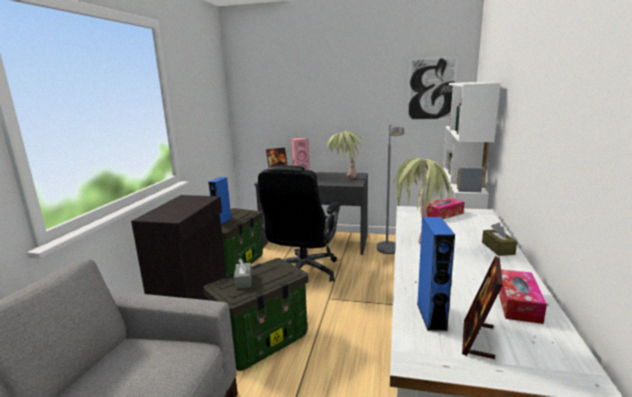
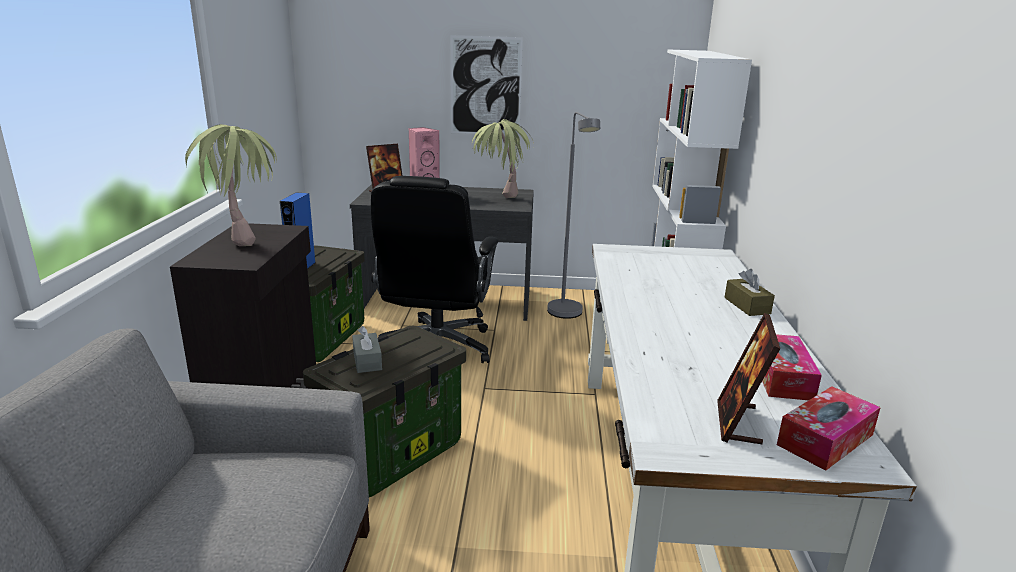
camera: 10 degrees left, 5 degrees up
(418, 238) = (634, 292): potted plant -> potted plant (243, 237)
(431, 89) = (638, 57): picture -> picture (485, 86)
(431, 316) = (674, 397): blue speaker -> none
(443, 214) = (663, 257): tissue box -> tissue box (825, 439)

